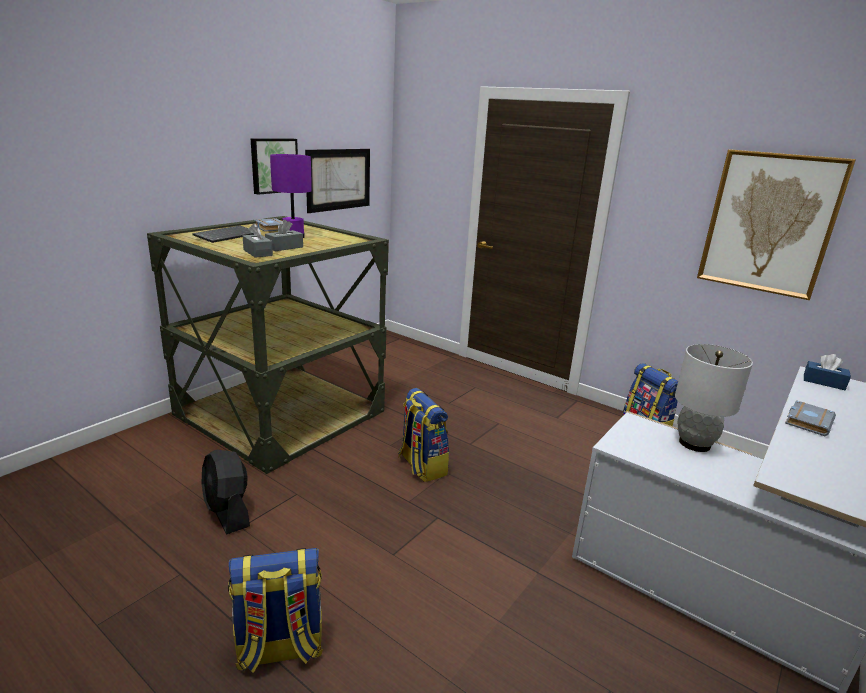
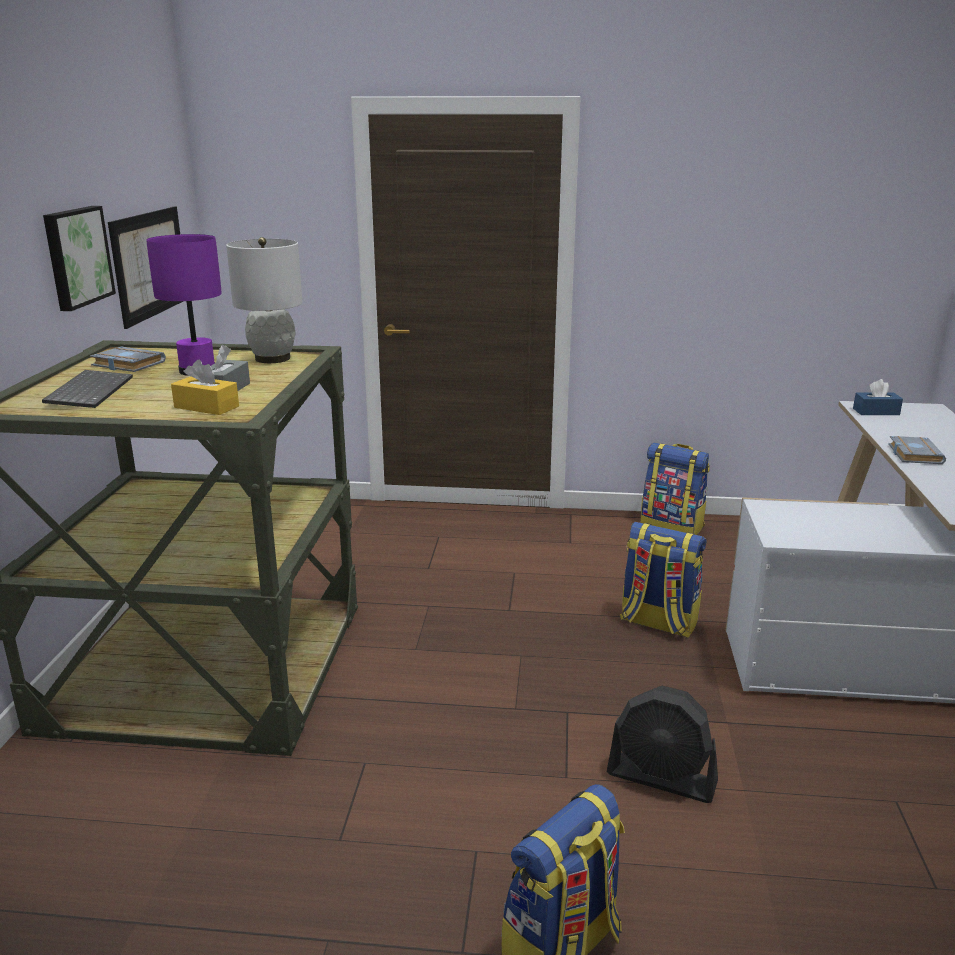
camera: 30 degrees left, 0 degrees up
(228, 511) = (296, 829): black fan -> black fan (662, 778)
(258, 253) = (206, 407): grey tissue box -> yellow tissue box
(421, 466) = (482, 659): backpack -> backpack (657, 622)
(694, 443) = (836, 510): white table lamp -> white table lamp (272, 358)
(769, 223) = (769, 246): picture -> none

